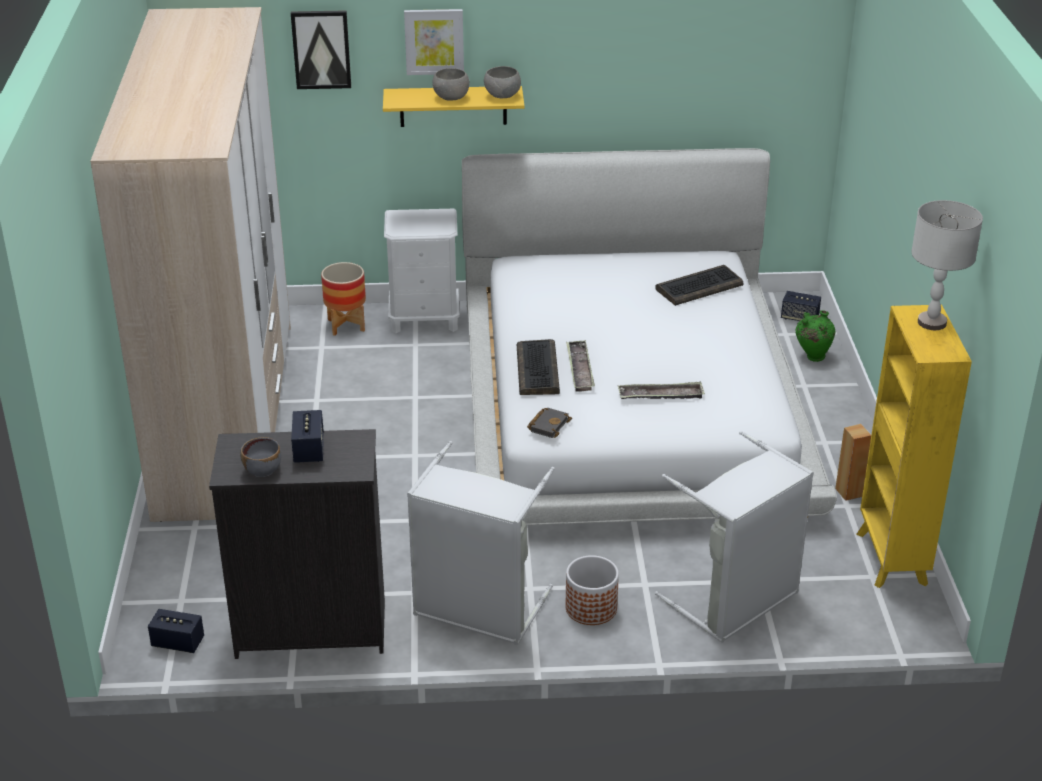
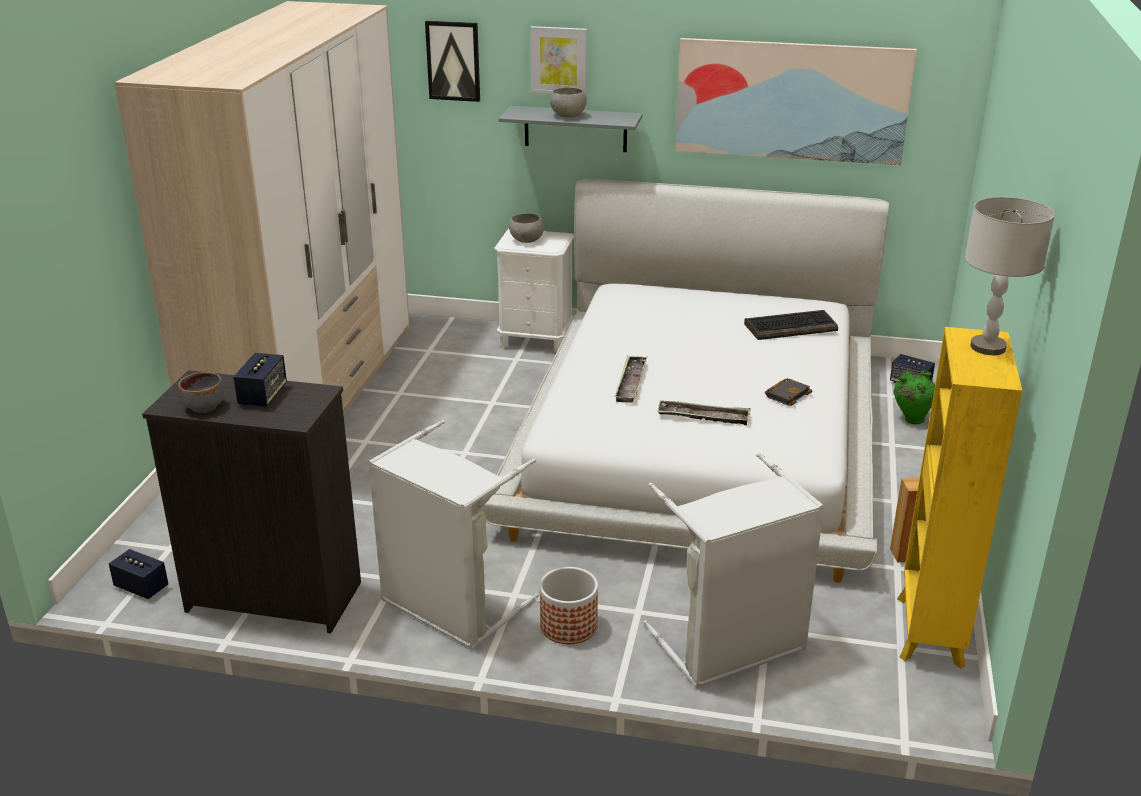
camera: 15 degrees right, 5 degrees down
(346, 325) = (461, 336): planter -> none
(453, 106) = (575, 129): yellow shelf -> grey shelf
(503, 96) = (618, 118): grey bowl -> grey bowl (527, 241)
(538, 370) = (588, 378): keyboard -> none
(548, 425) = (572, 428): black book -> black book (787, 394)
(668, 63) = (791, 101): none -> picture

